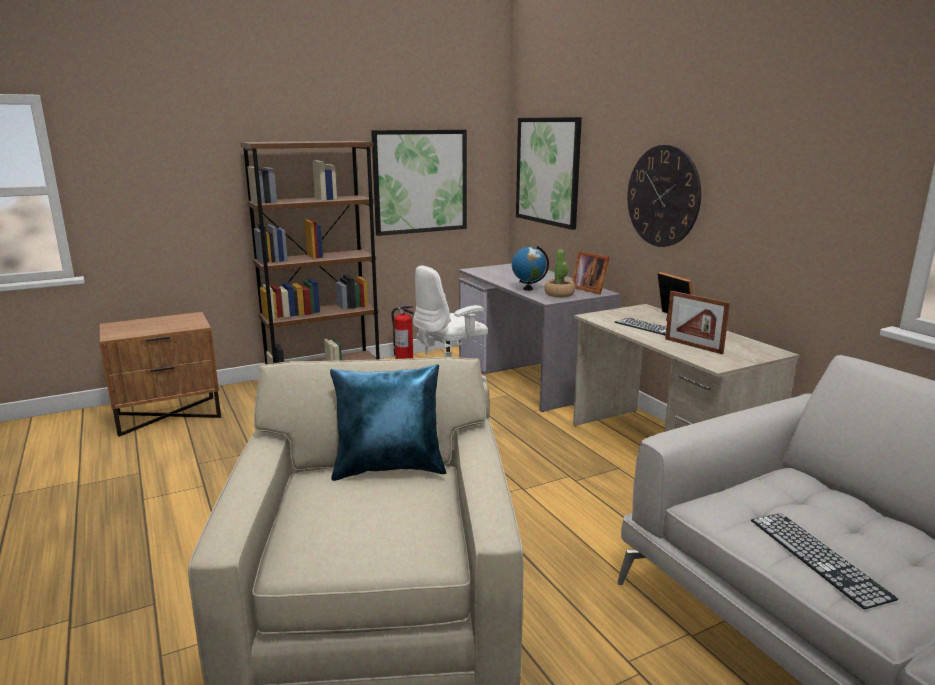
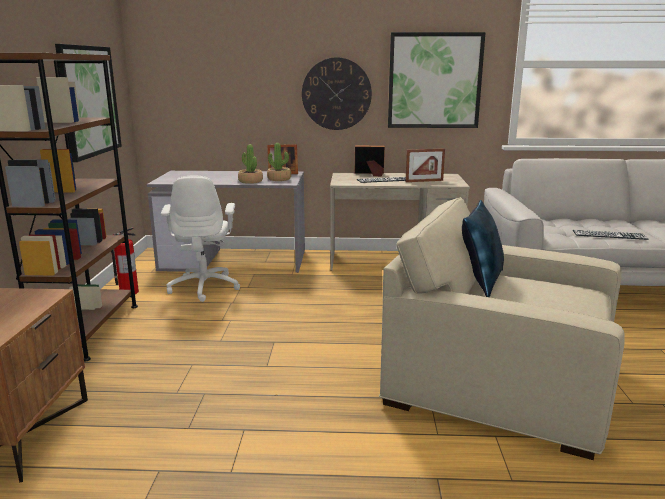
camera: 60 degrees left, 0 degrees up
(528, 289) = (250, 181): globe -> potted plant
(548, 171) = (194, 85): picture -> picture (434, 81)

